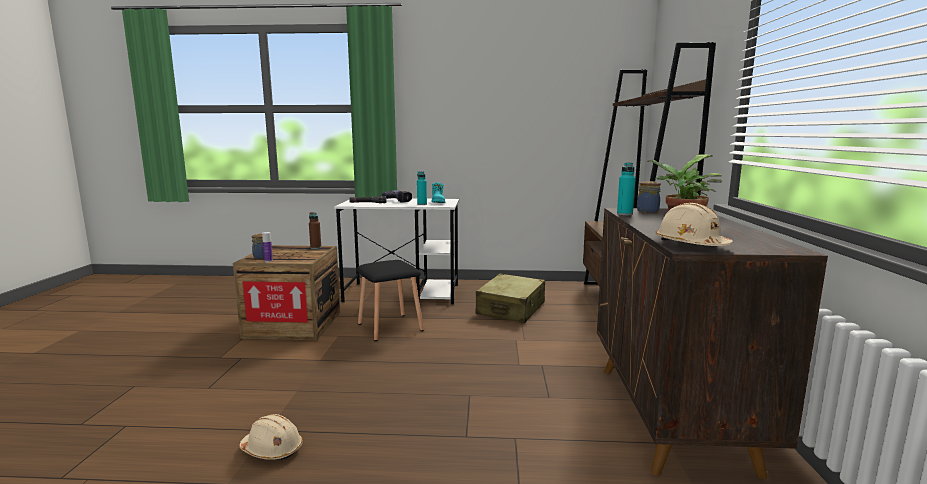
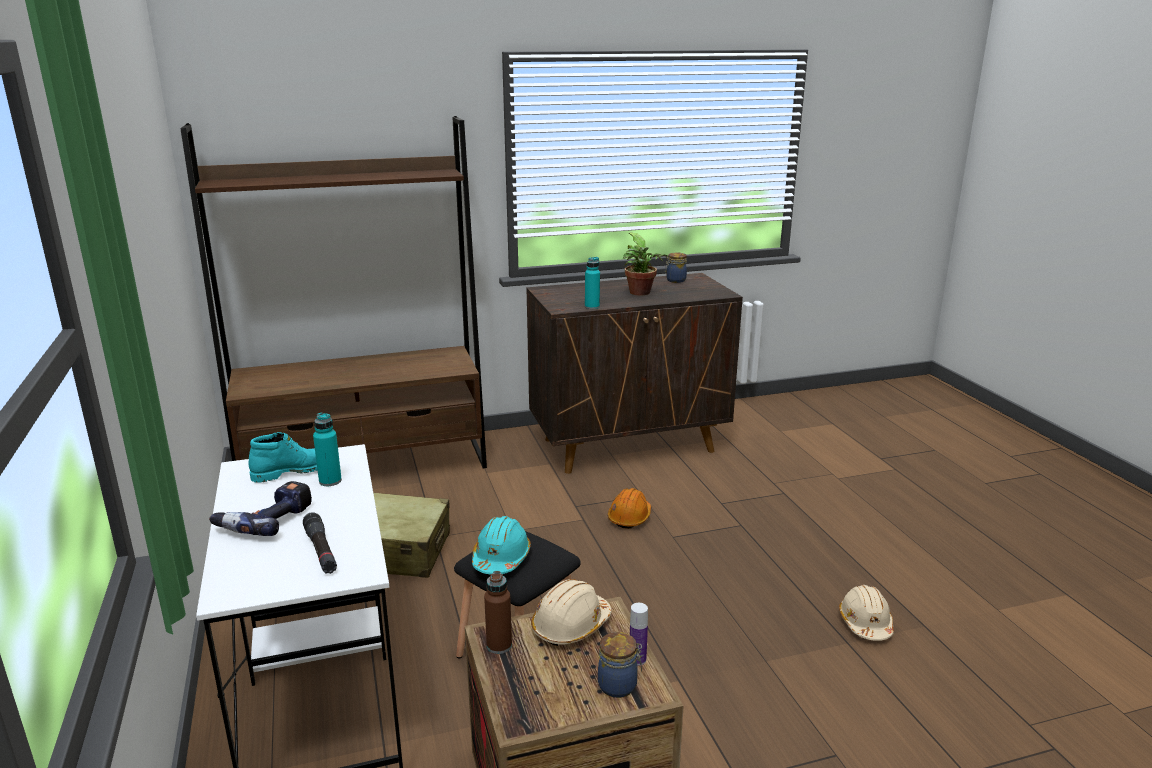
camera: 110 degrees left, 10 degrees up
(387, 261) = (501, 558): none -> turquoise hard hat
(512, 383) = (629, 517): none -> orange hard hat
(647, 211) = (563, 301): jar -> jar (675, 280)
(690, 245) = (712, 292): beige hard hat -> beige hard hat (571, 626)

